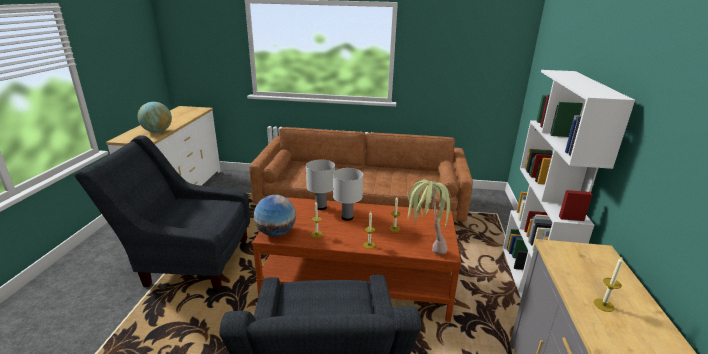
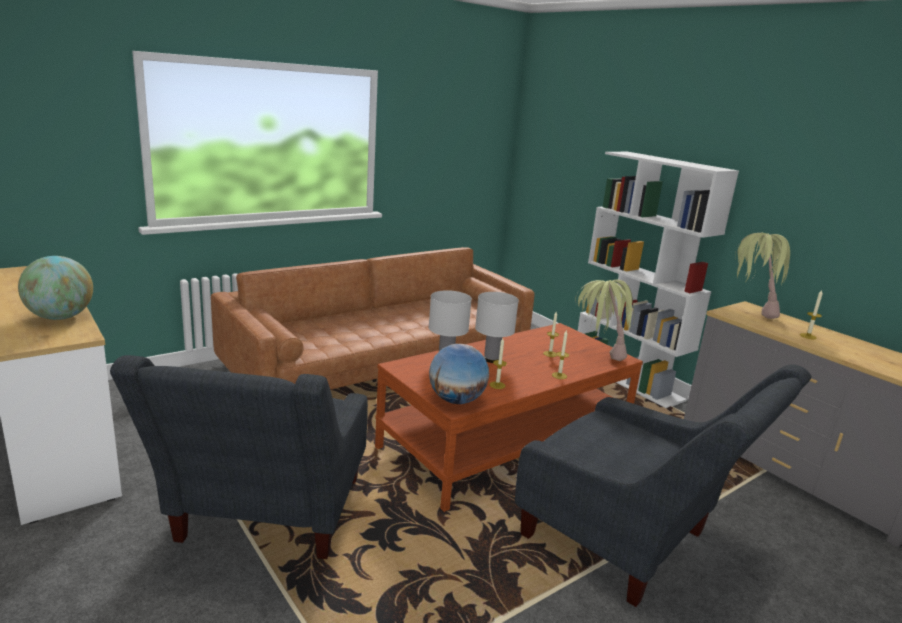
camera: 45 degrees left, 5 degrees down
(187, 260) = (264, 522): grey armchair -> grey armchair turned 45 degrees counterclockwise
(585, 256) = (749, 312): none -> potted plant

